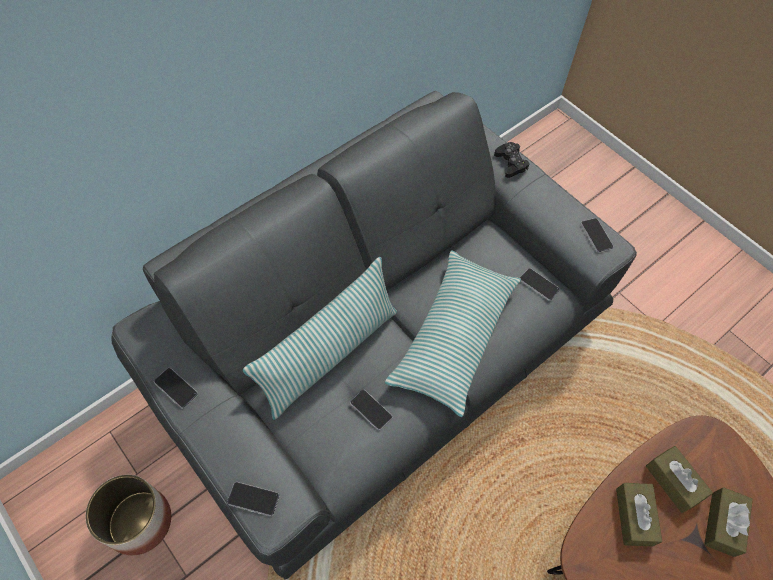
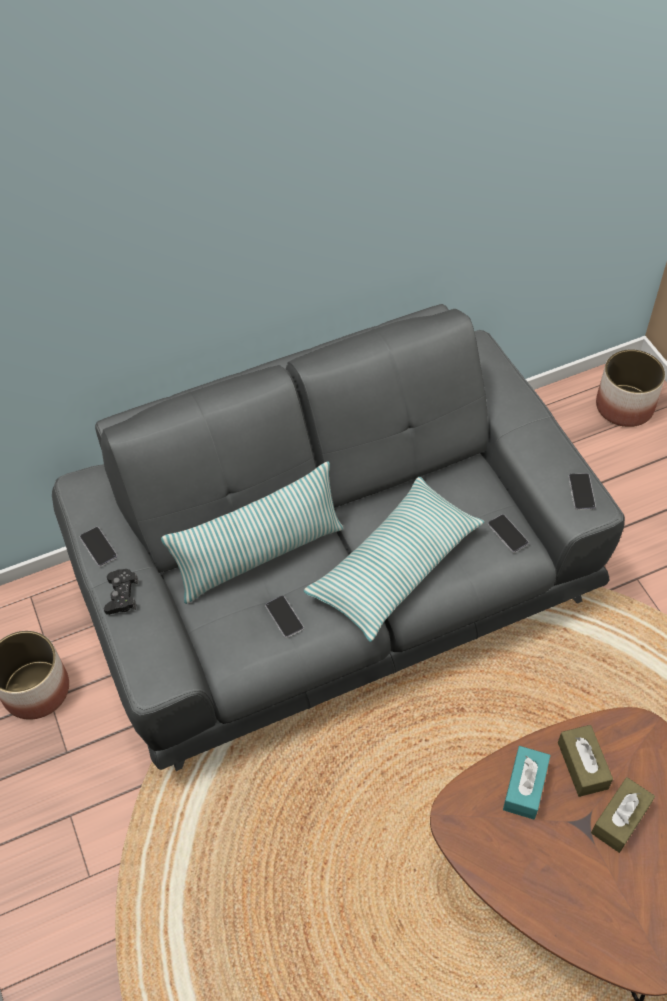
camera: 20 degrees right, 5 degrees down
(253, 499) = (140, 662): phone -> none
(510, 163) = (514, 397): black game controller -> black game controller (121, 595)
(562, 154) = (625, 406): none -> planter
(634, 517) = (525, 787): brown tissue box -> turquoise tissue box

